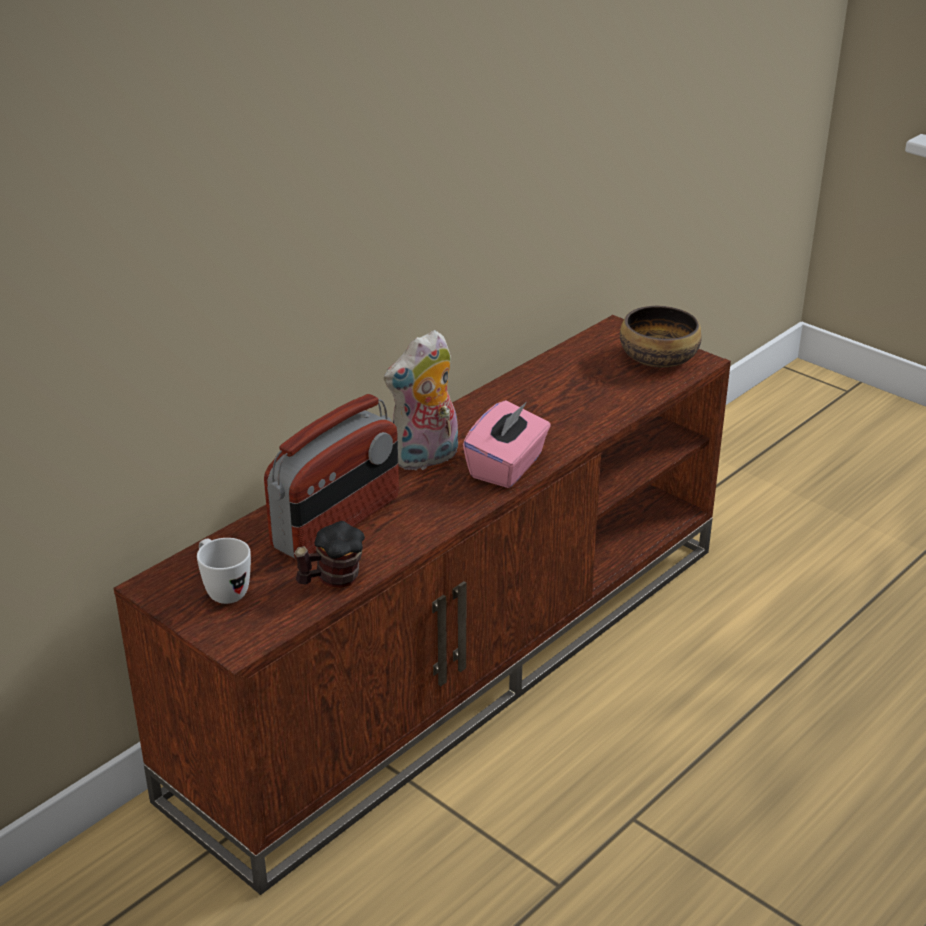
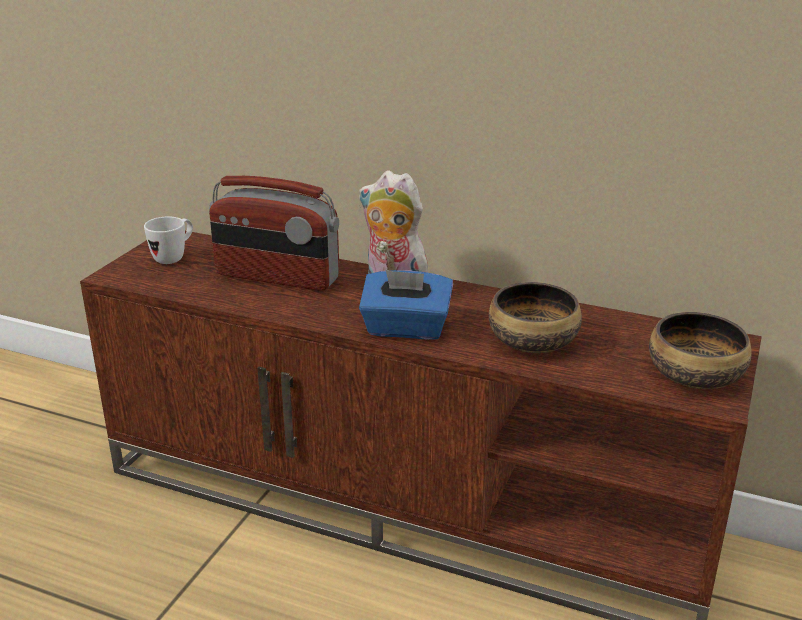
camera: 70 degrees right, 5 degrees down
(331, 580) = (199, 289): mug -> none
(507, 467) = (406, 329): pink tissue box -> blue tissue box
(567, 409) = (533, 341): none -> bowl

